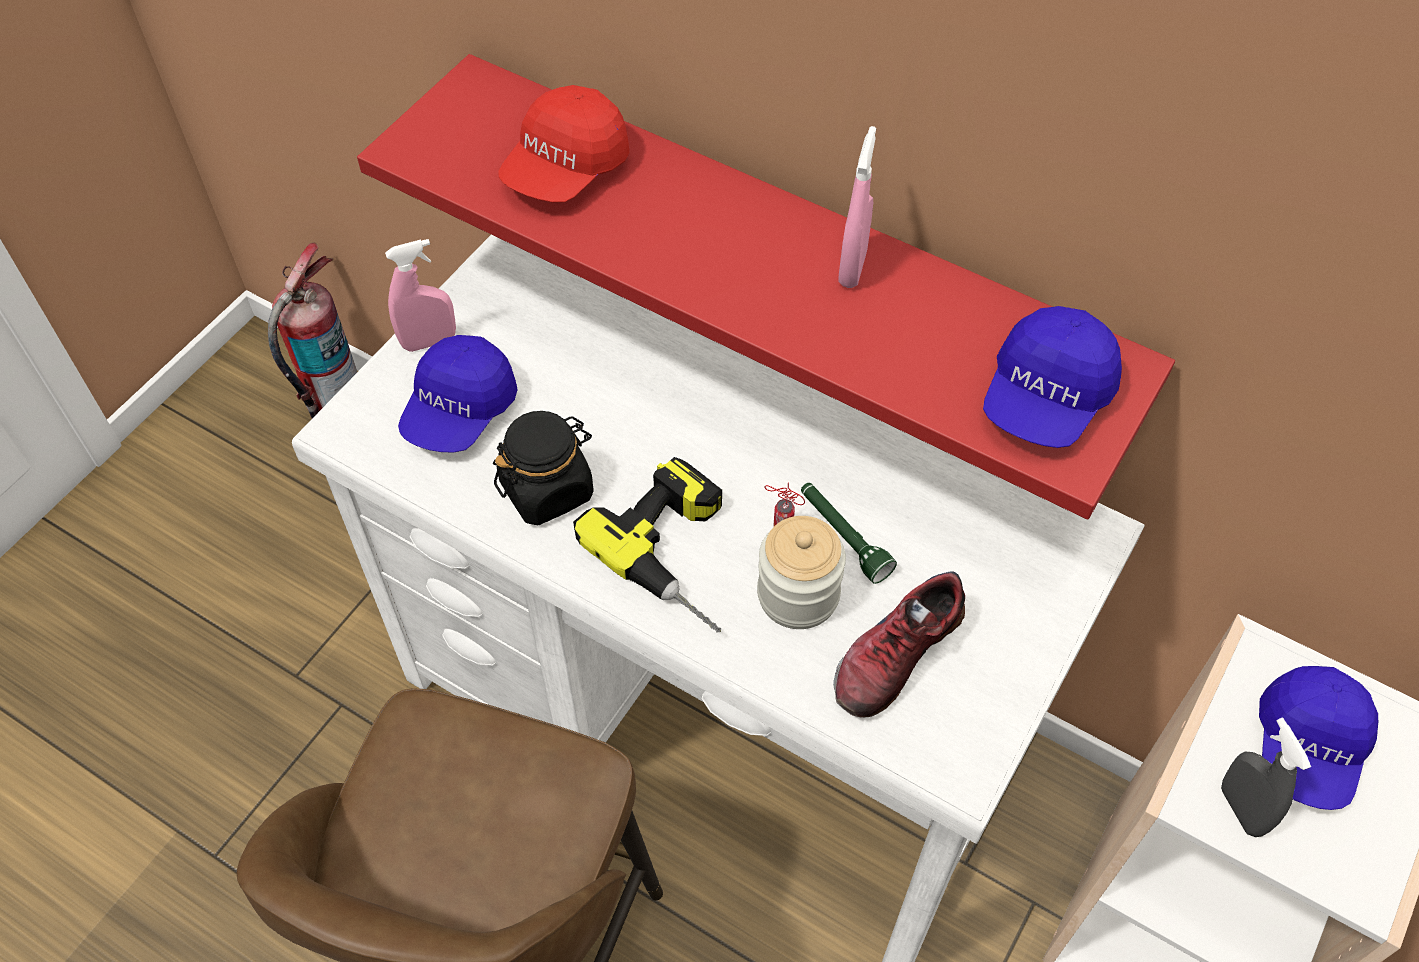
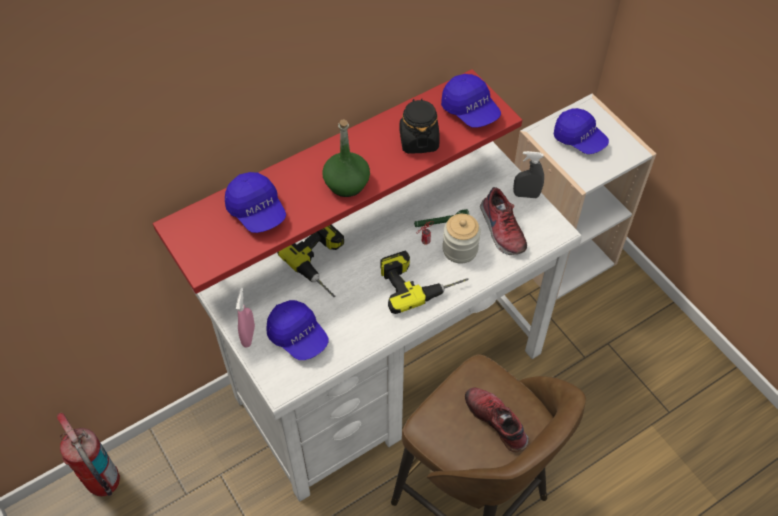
camera: 65 degrees left, 0 degrees up
(473, 849) = (497, 421): none -> shoe
(547, 489) = (361, 317): black jar -> black jar (418, 140)
(565, 169) = (257, 211): red cap -> blue cap
(639, 384) = (324, 263): none -> power drill
(708, 268) = (347, 183): none -> green bottle
(852, 267) = (375, 138): pink spray bottle -> none
(1241, 809) = (593, 168): grey spray bottle -> grey spray bottle (526, 195)

